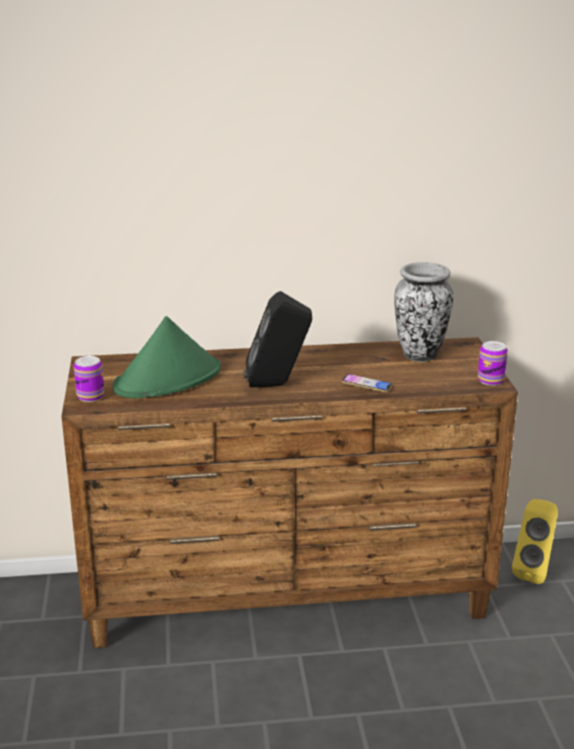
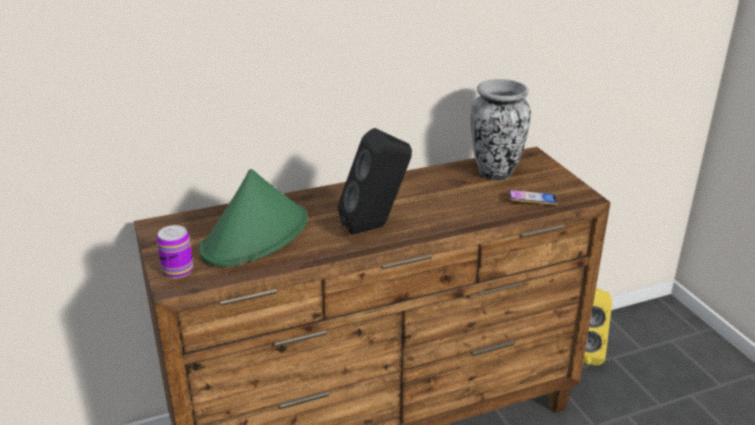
camera: 15 degrees left, 5 degrees up
(366, 386) = (465, 216): phone -> phone (532, 200)
(490, 380) = (578, 193): can -> none

